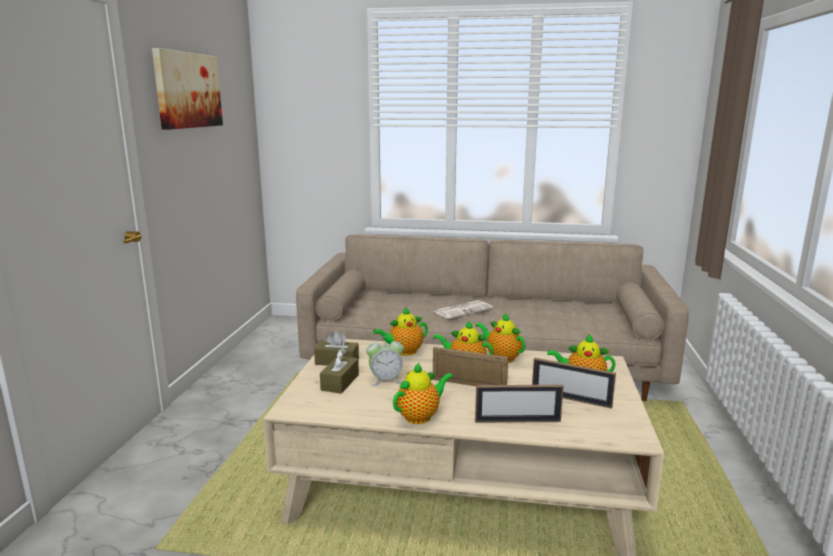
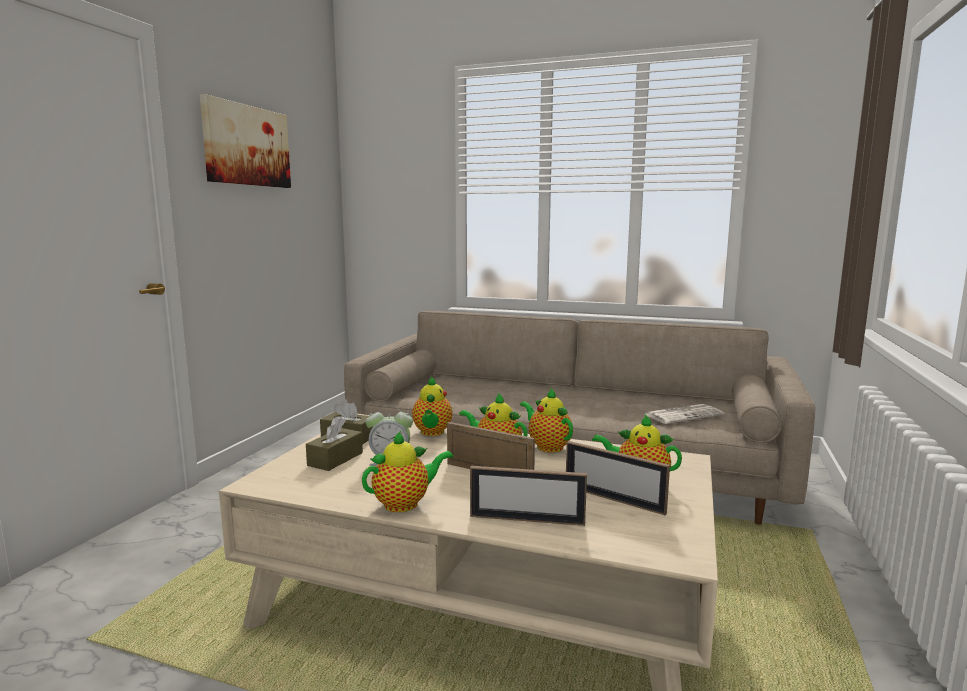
camera: 10 degrees right, 5 degrees down
(403, 352) = (432, 432): teapot -> teapot turned 75 degrees counterclockwise
(463, 310) = (537, 398): newspaper -> newspaper (683, 415)

